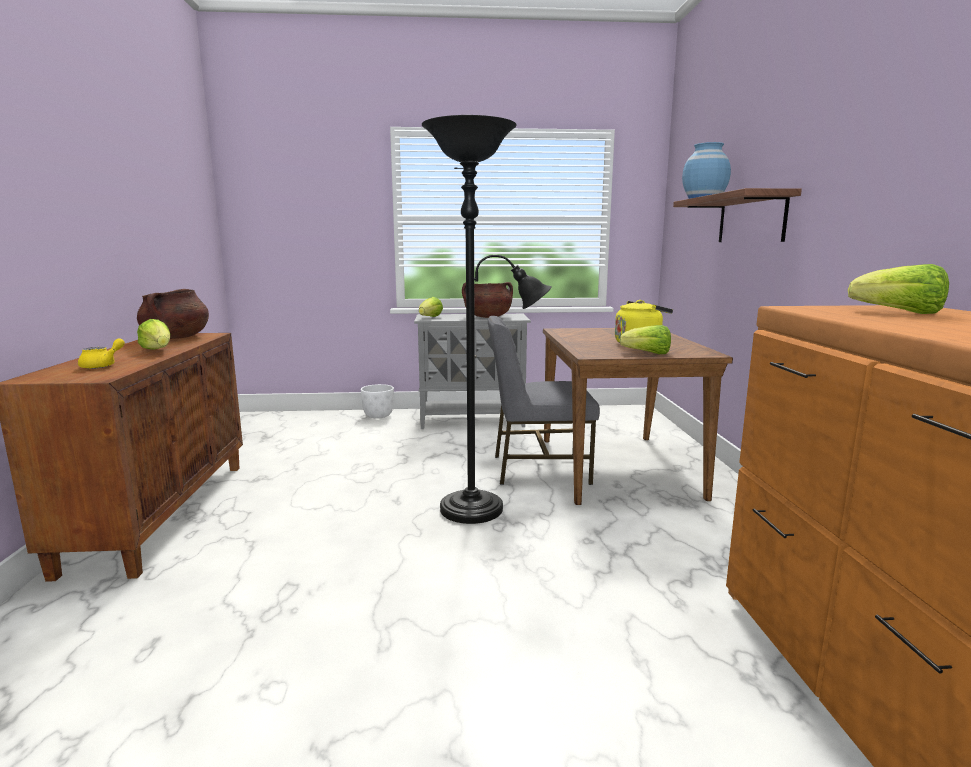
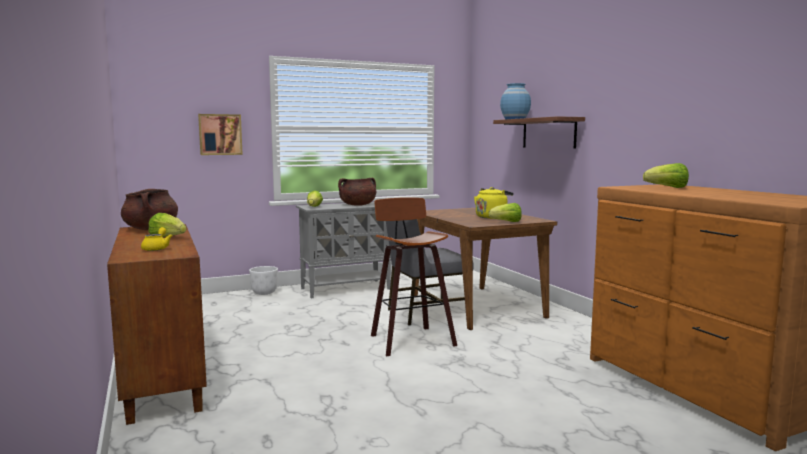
camera: 20 degrees left, 5 degrees down
(333, 226) = (220, 134): none -> picture
(480, 508) = (409, 340): black floor lamp -> stool

